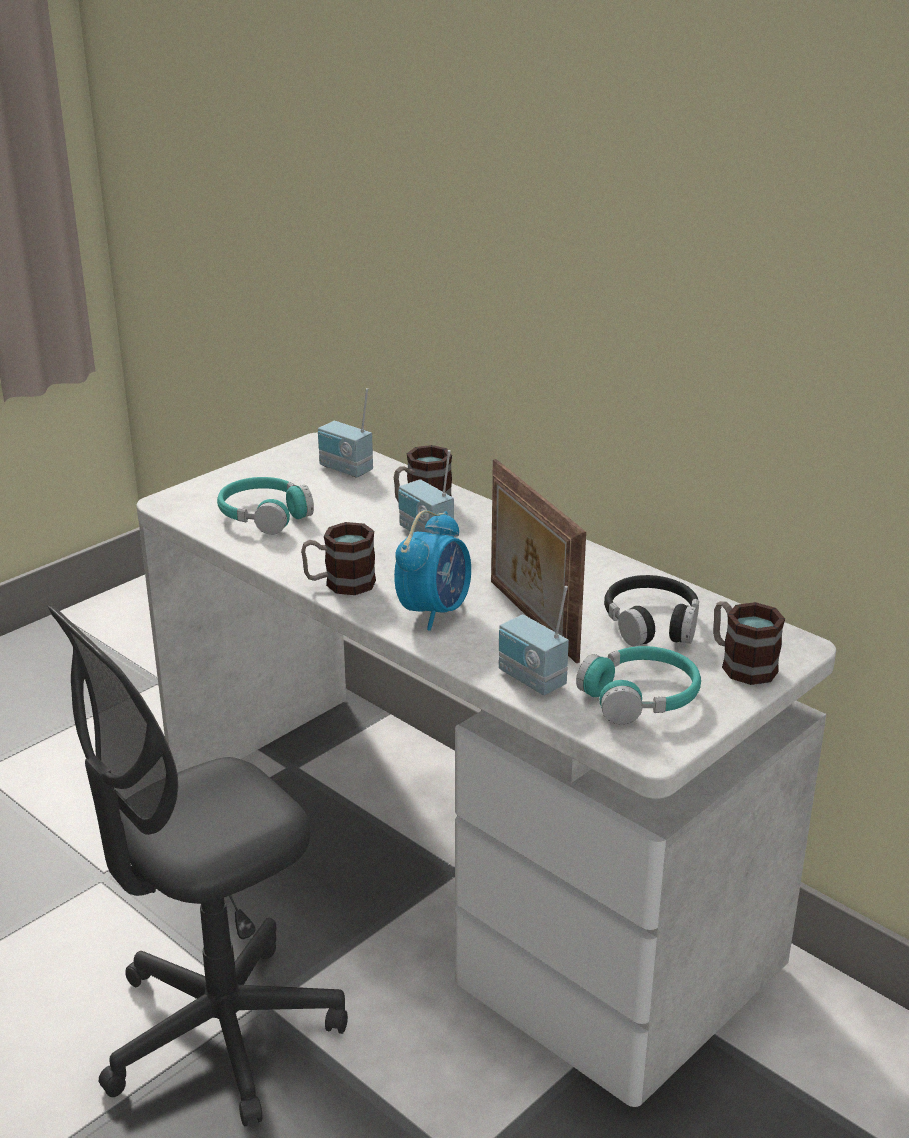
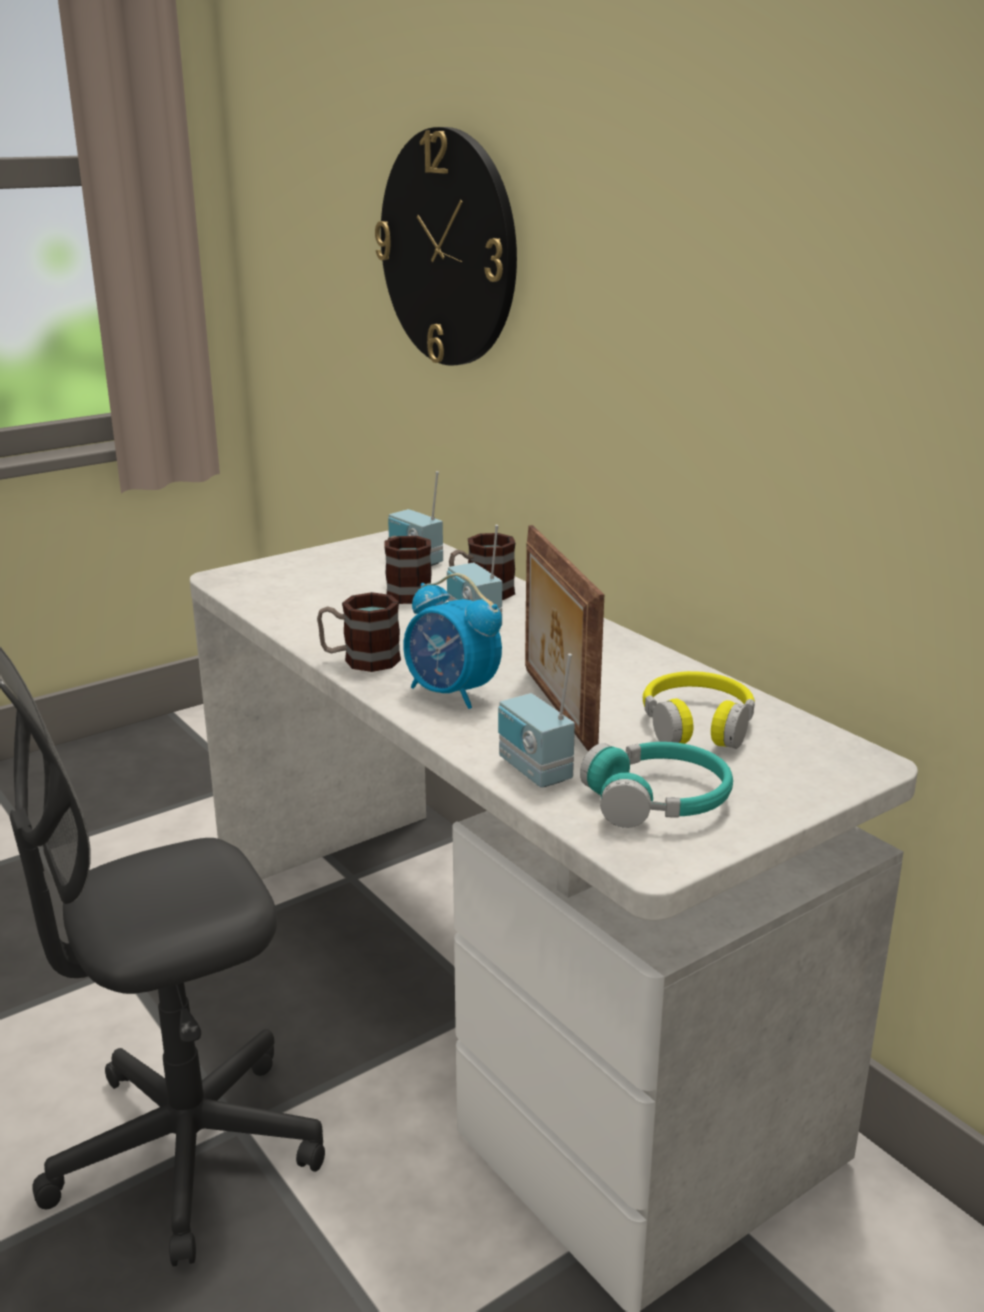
camera: 10 degrees right, 5 degrees down
(264, 515) = (312, 594): turquoise headphones -> none
(361, 175) = (448, 249): none -> wall clock
(434, 611) = (452, 693): alarm clock -> alarm clock turned 90 degrees clockwise
(651, 623) = (697, 725): black headphones -> yellow headphones
(740, 664) = (793, 775): mug -> mug (405, 591)

